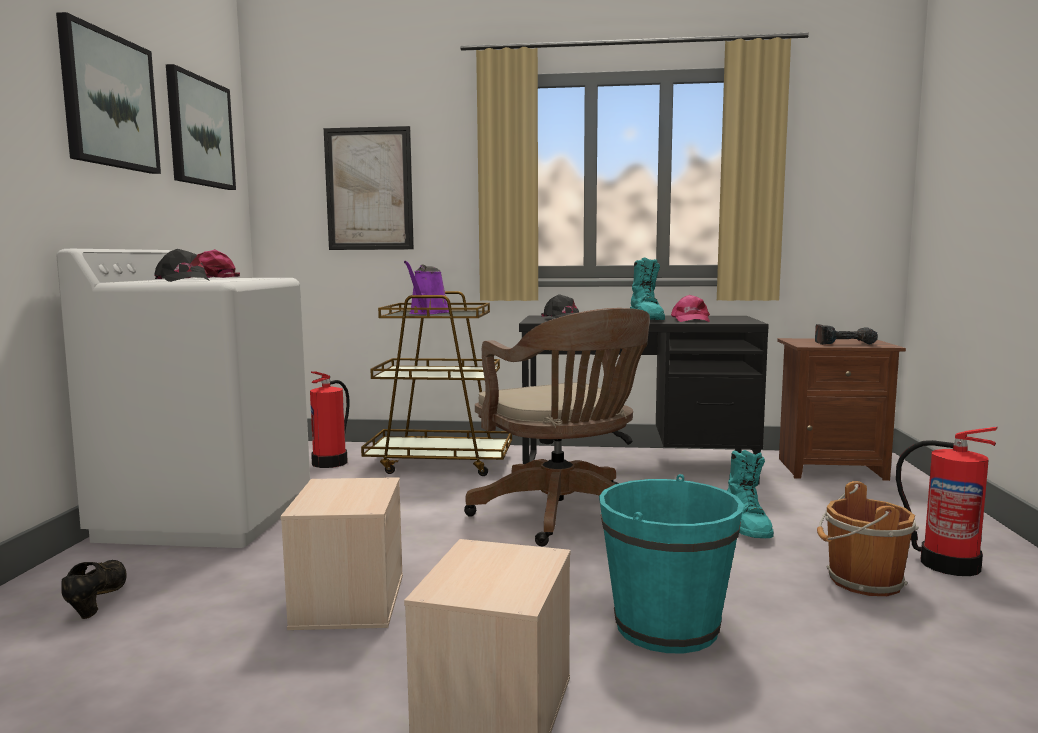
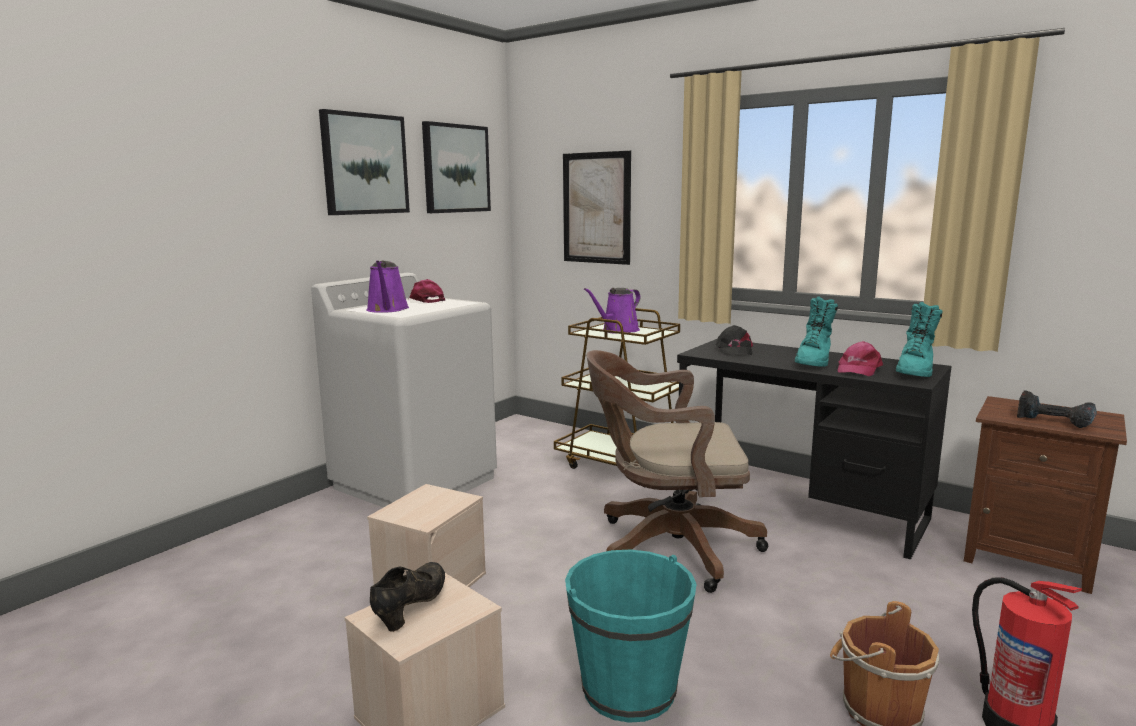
camera: 30 degrees right, 5 degrees up
(98, 601) = (299, 539): black shoe -> black shoe (411, 608)
(182, 280) = (387, 310): black cap -> purple watering can
(331, 462) = (541, 447): fire extinguisher -> none
(563, 515) = (667, 547): brown office chair -> brown office chair turned 90 degrees clockwise
(748, 527) = (832, 608): turquoise boot -> turquoise boot (915, 371)

